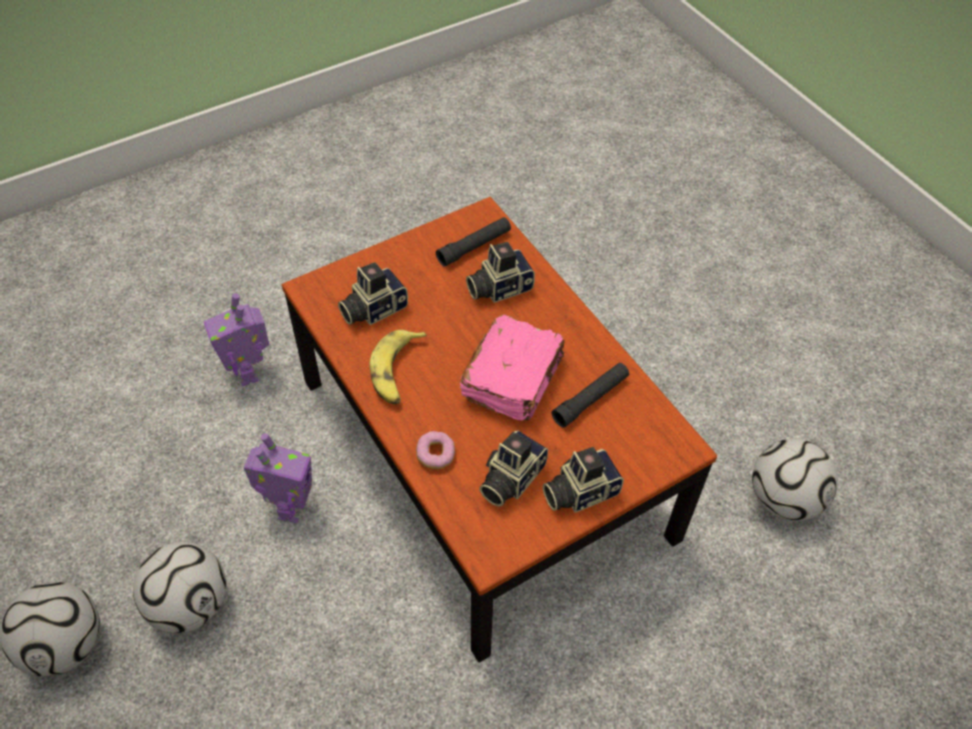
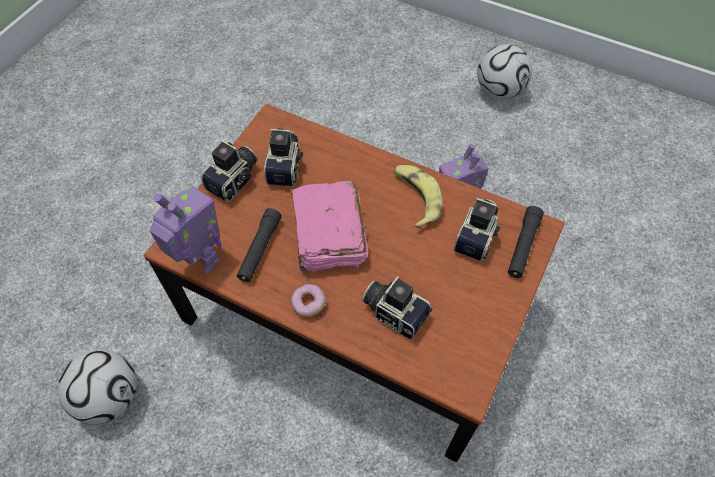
camera: 150 degrees right, 5 degrees up
(190, 604) = (459, 134): football -> none
(249, 372) = (573, 277): toy robot -> toy robot (200, 261)
(435, 455) = (345, 157): donut -> donut (308, 304)
(474, 247) = (447, 345): black flashlight -> black flashlight (523, 246)
(498, 287) = (395, 312): camera -> camera turned 90 degrees counterclockwise

